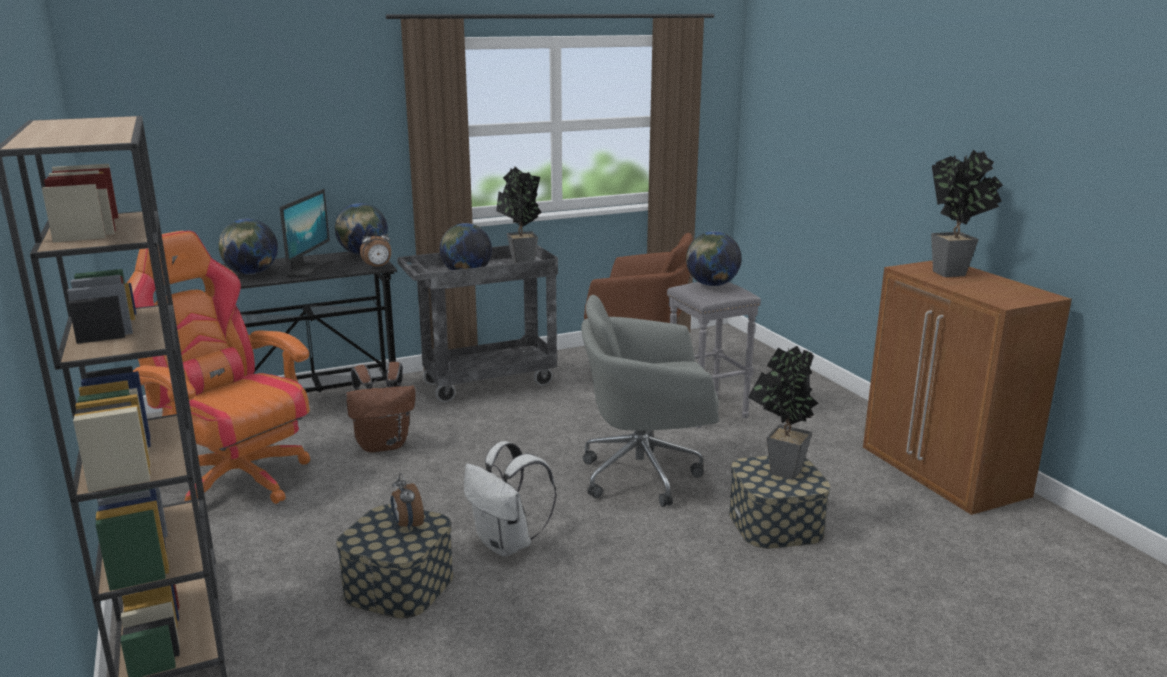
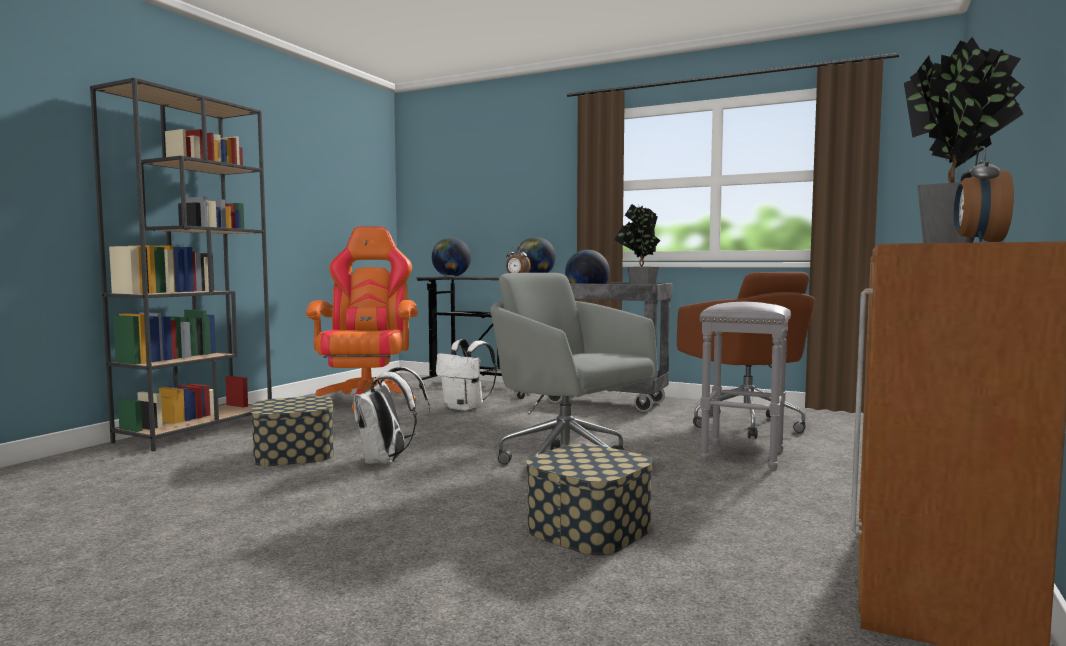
camera: 50 degrees right, 15 degrees down
(309, 269) = (482, 277): monitor -> none
(384, 444) = (465, 408): brown backpack -> white backpack
(407, 525) = (305, 404): alarm clock -> alarm clock (978, 242)
(711, 285) = (744, 301): globe -> none
(781, 473) = (595, 460): potted plant -> none

